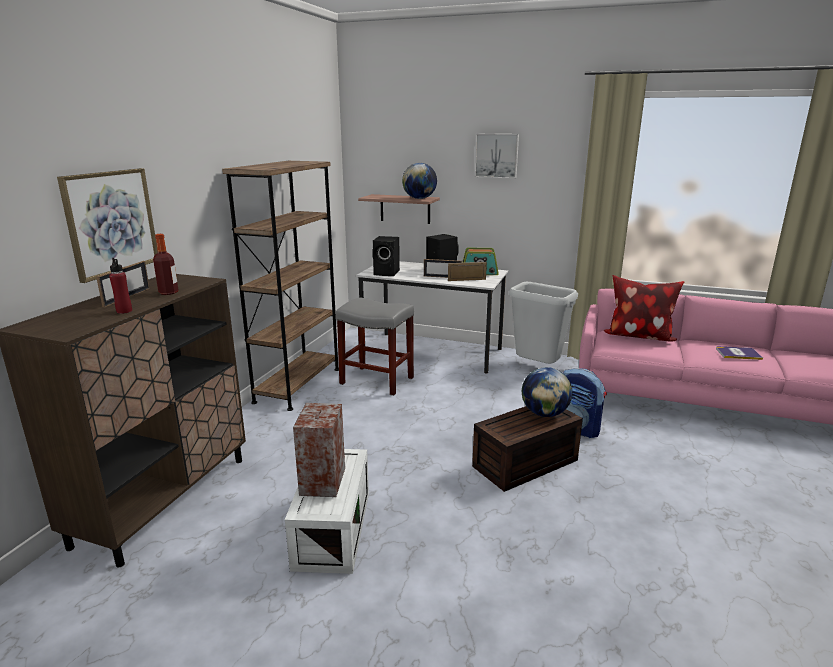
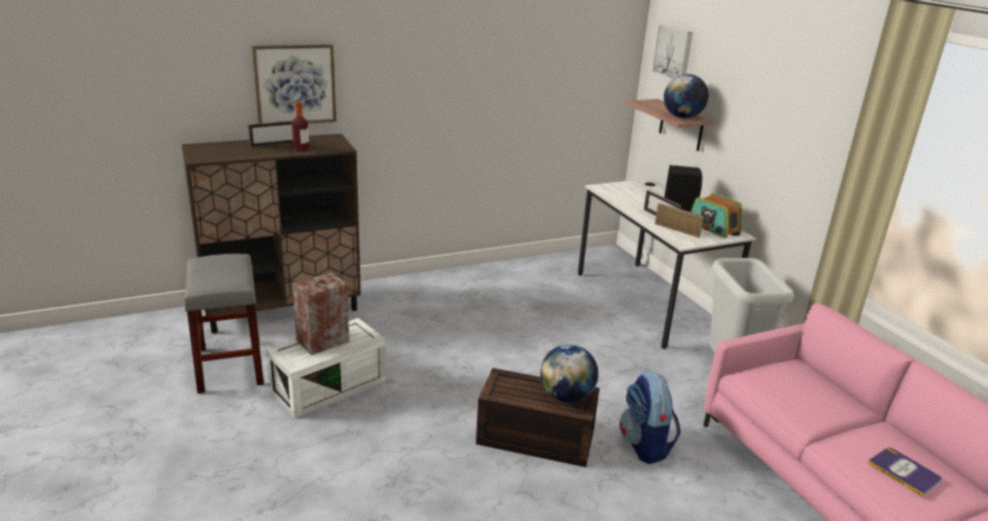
camera: 45 degrees right, 5 degrees up
(124, 311) = (250, 154): red bottle -> none
(298, 385) = (482, 275): brown bookcase -> none
(376, 381) = (547, 302): grey stool -> grey stool (229, 366)
(387, 273) = (618, 193): black speaker -> none
(496, 155) = (775, 85): picture -> picture (673, 52)
(638, 336) = (816, 385): pillow -> none

